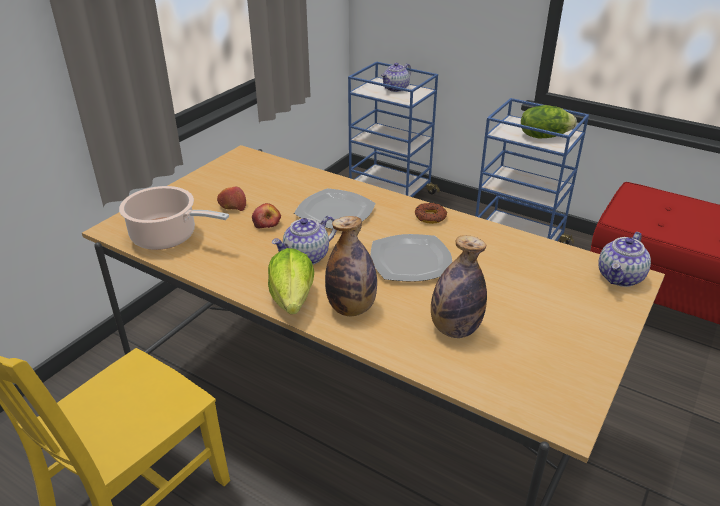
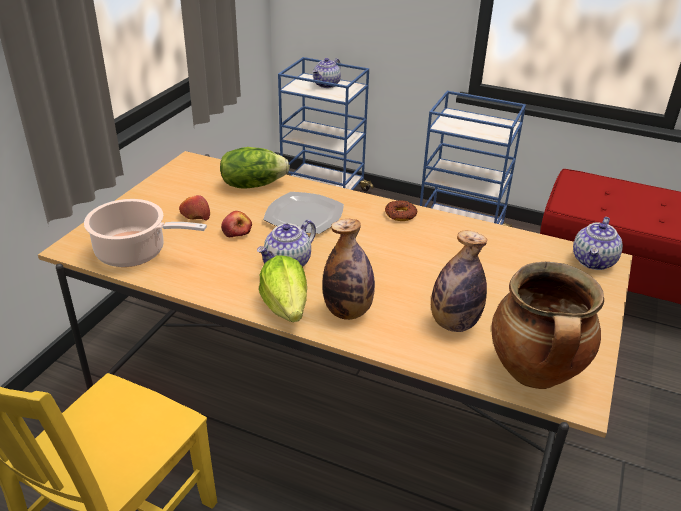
camera: 10 degrees left, 0 degrees up
(411, 260) = (393, 259): plate -> none
(527, 389) = (535, 375): none -> cooking pot
(543, 136) = (484, 127): lettuce -> lettuce (253, 184)

